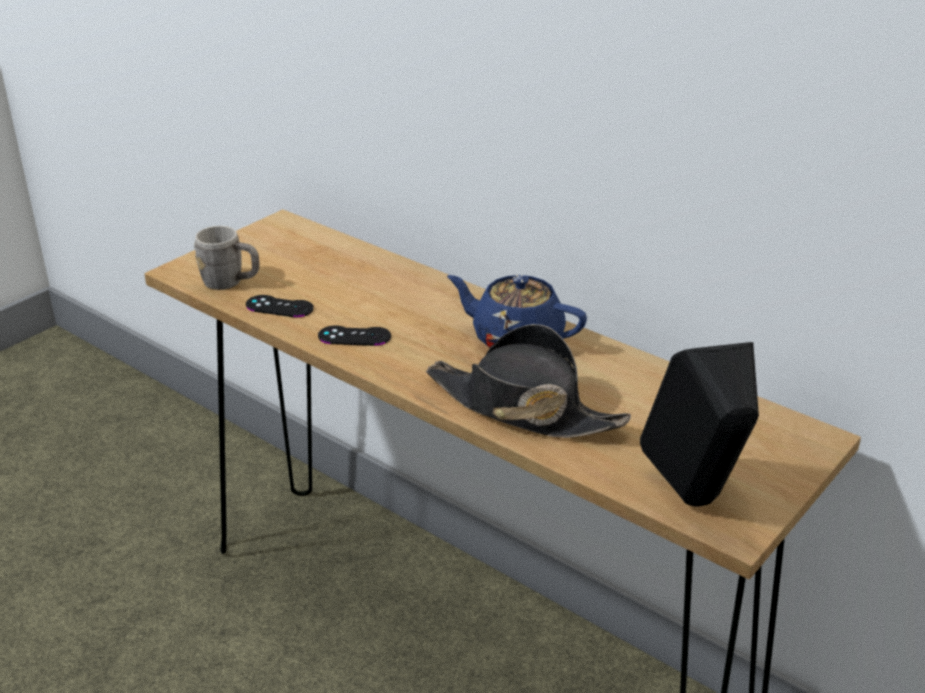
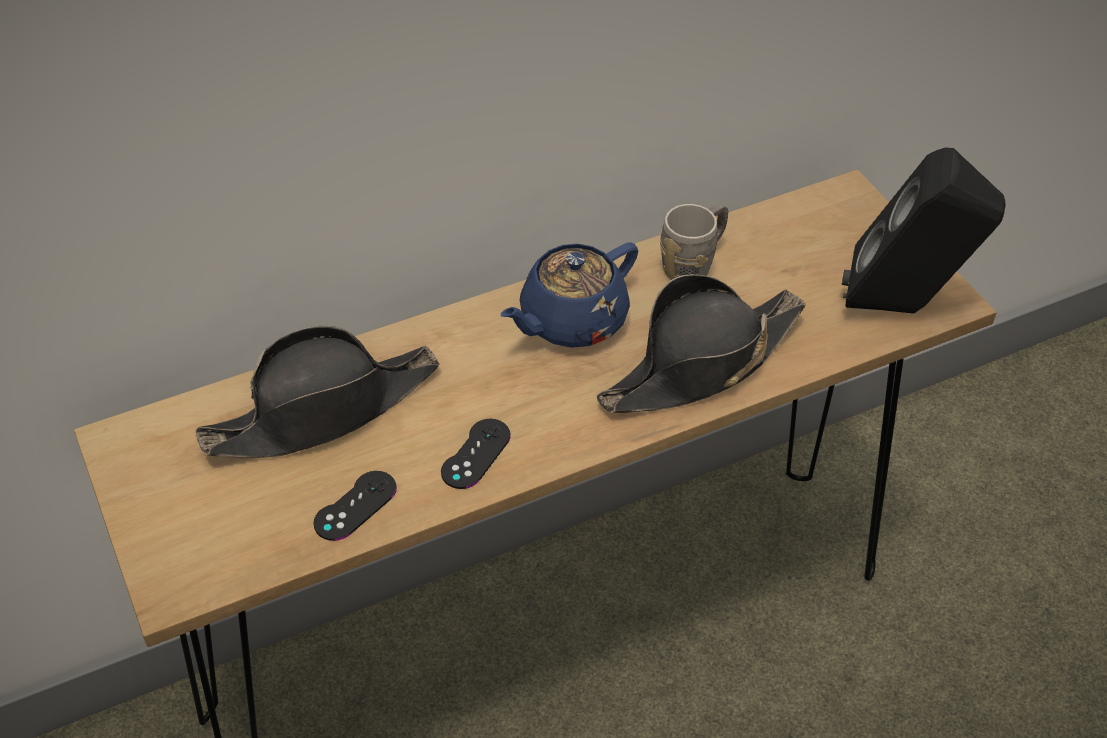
camera: 65 degrees left, 15 degrees up
(230, 283) = (253, 541): grey mug -> grey mug (694, 263)
(352, 274) = (323, 410): none -> black hat

